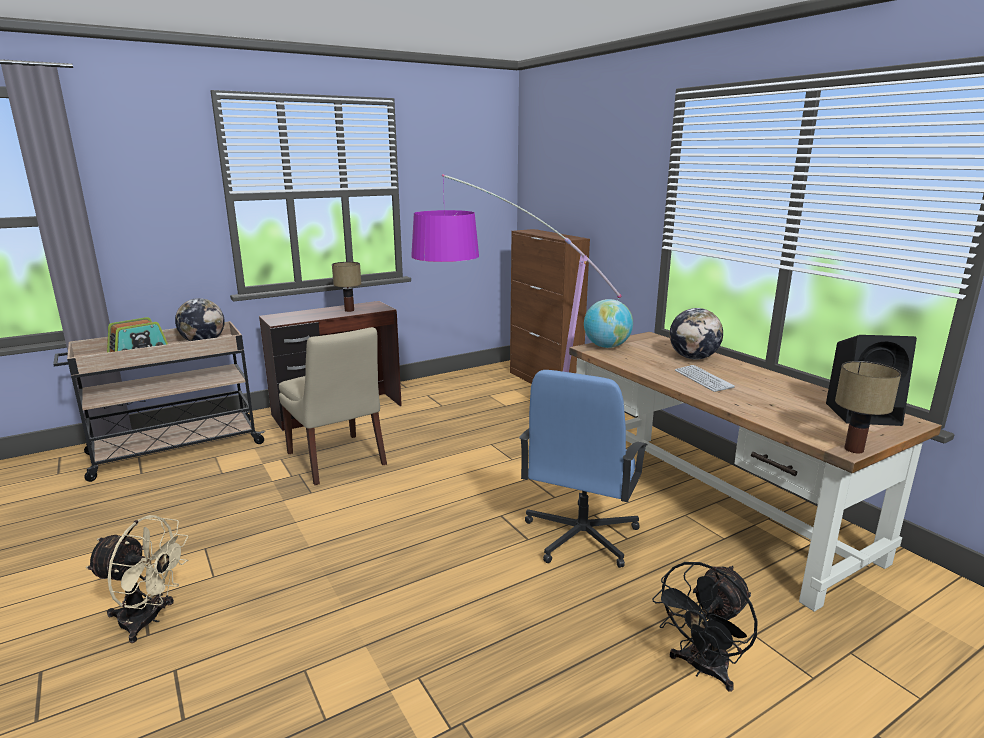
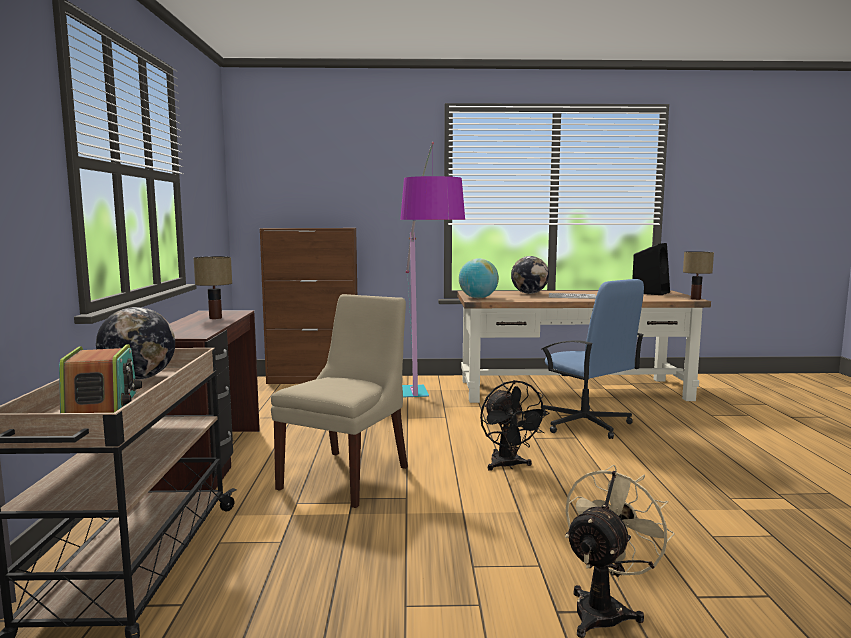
camera: 60 degrees left, 10 degrees down
(337, 460) = (347, 476): beige chair -> beige chair turned 60 degrees counterclockwise
(702, 669) = (738, 431): black fan -> black fan (508, 466)

